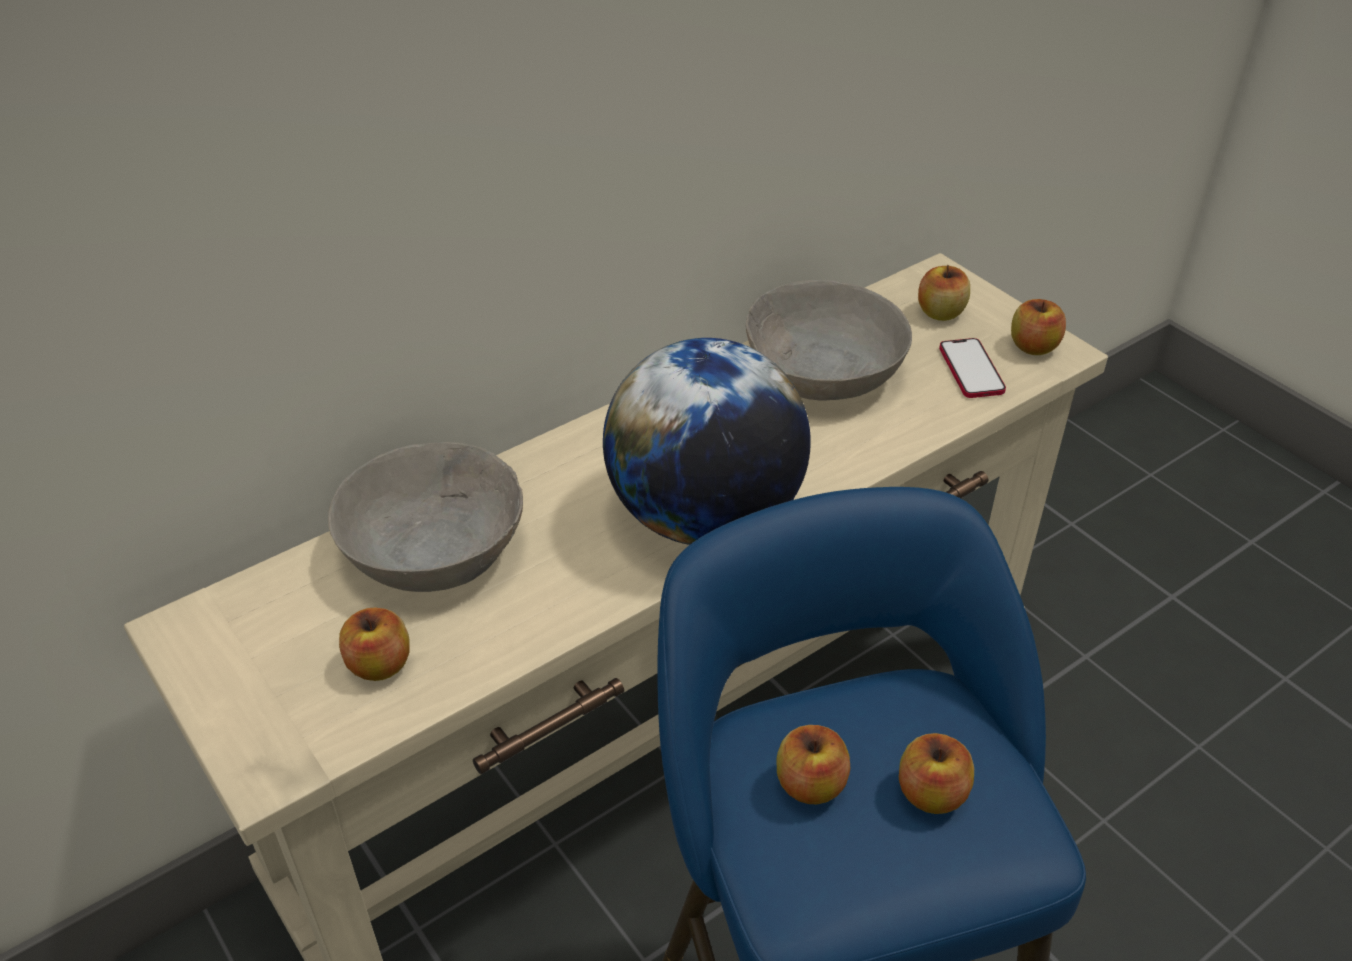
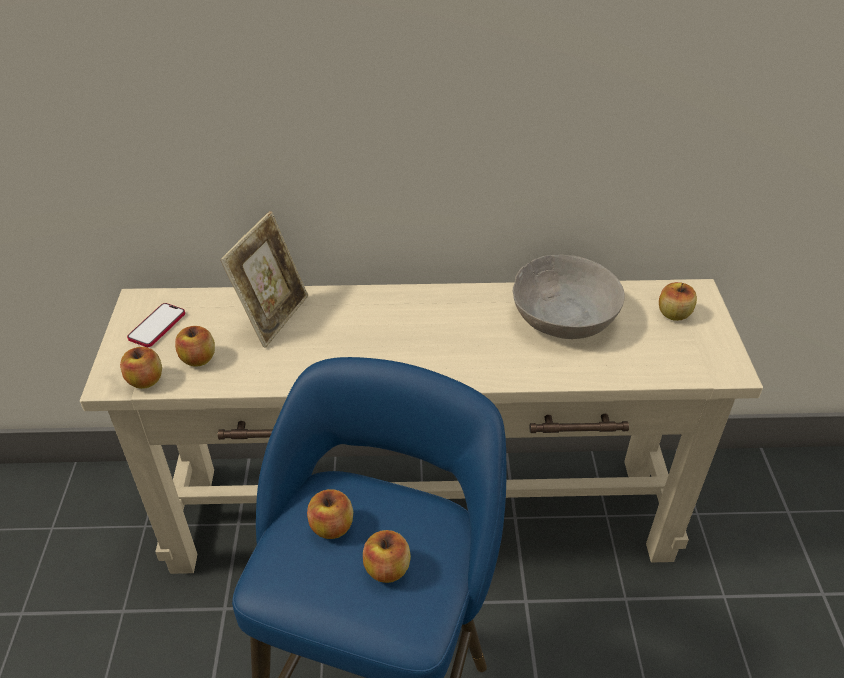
camera: 35 degrees right, 0 degrees up
(433, 548) = (273, 316): grey bowl -> picture frame
(704, 517) = (416, 364): globe -> none
(971, 370) = (657, 355): phone -> phone (157, 326)
(1033, 347) = (715, 359): apple -> apple (145, 380)

